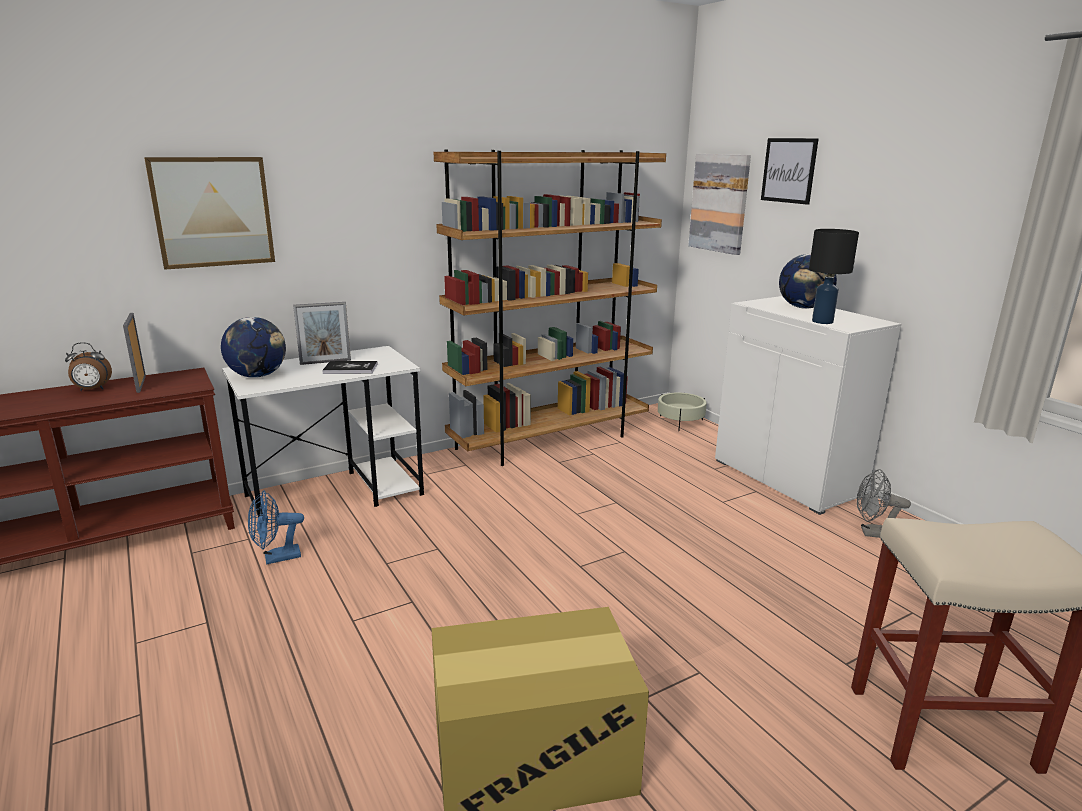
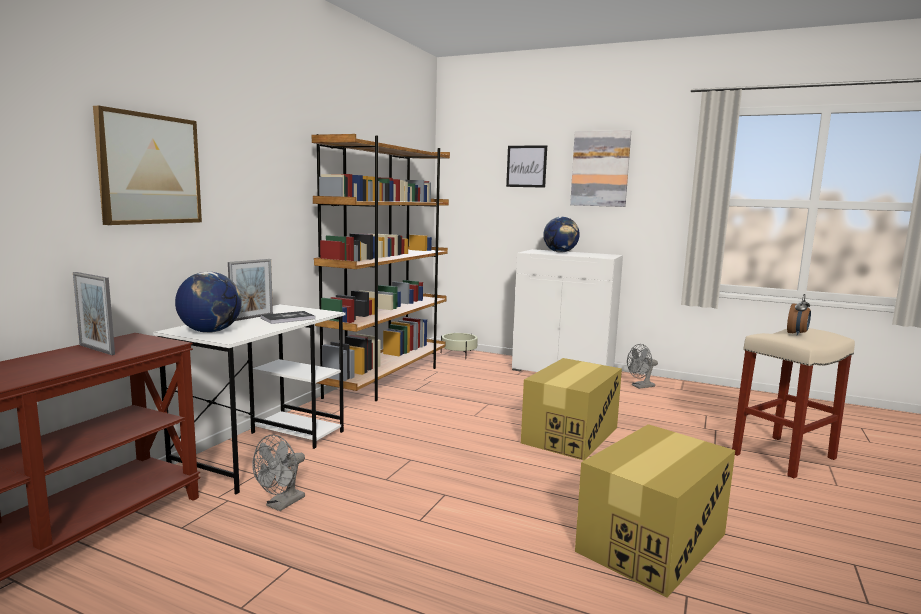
camera: 35 degrees left, 10 degrees down
(92, 389) = (44, 360): alarm clock -> alarm clock (797, 334)
(276, 558) = (281, 504): blue fan -> grey fan
(653, 576) = (570, 435): none -> cardboard box
(719, 203) = (470, 191): picture -> picture (600, 169)
(821, 321) = (587, 256): black table lamp -> none

